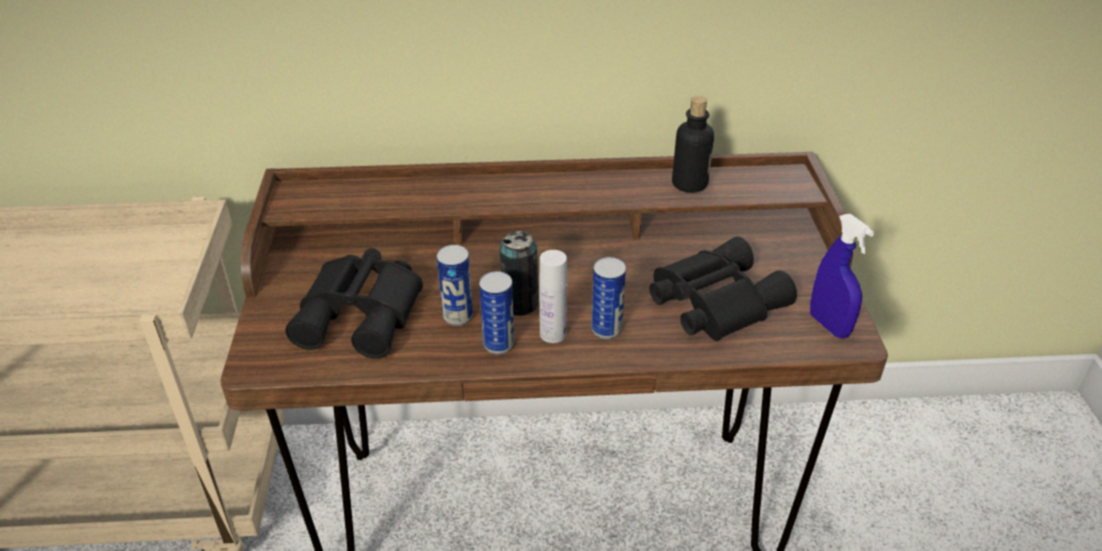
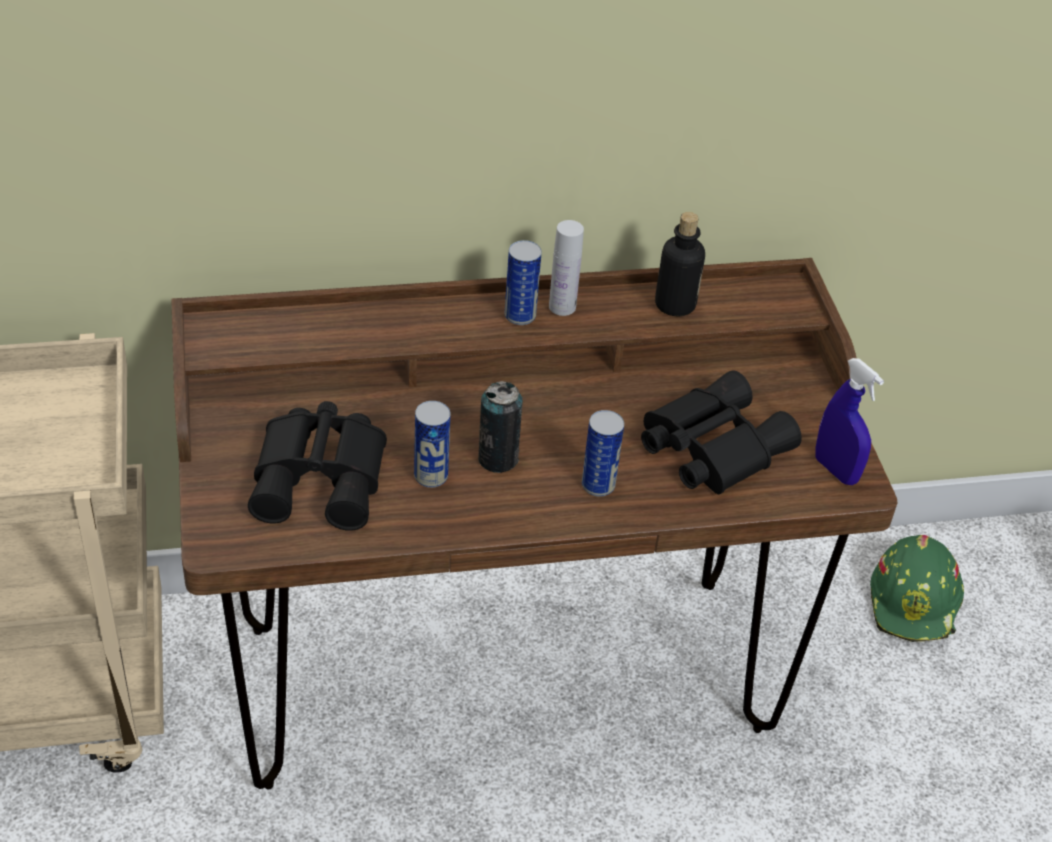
camera: 10 degrees left, 5 degrees up
(498, 344) = (483, 508): can -> can (520, 316)
(553, 334) = (540, 493): white bottle -> white bottle (562, 307)
(905, 462) = (915, 602): none -> green hard hat

